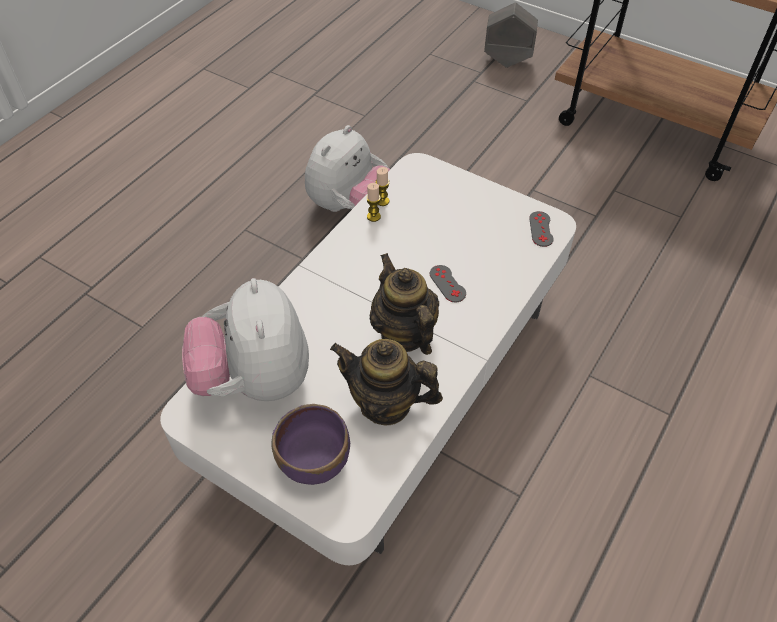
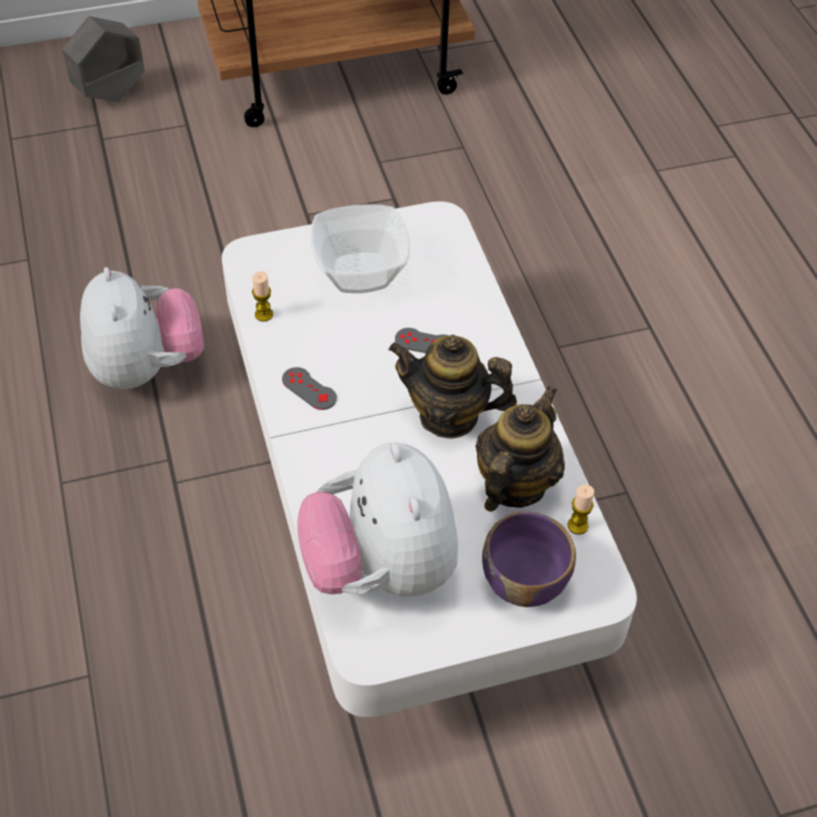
camera: 50 degrees left, 0 degrees up
(255, 379) = (381, 567): plush toy -> plush toy turned 45 degrees clockwise
(373, 216) = (276, 335): candle -> candle (577, 525)
(385, 403) = (514, 484): teapot -> teapot turned 150 degrees clockwise
(464, 220) = (362, 274): none -> bowl
(541, 229) = (436, 232): grey game controller -> grey game controller (309, 389)

